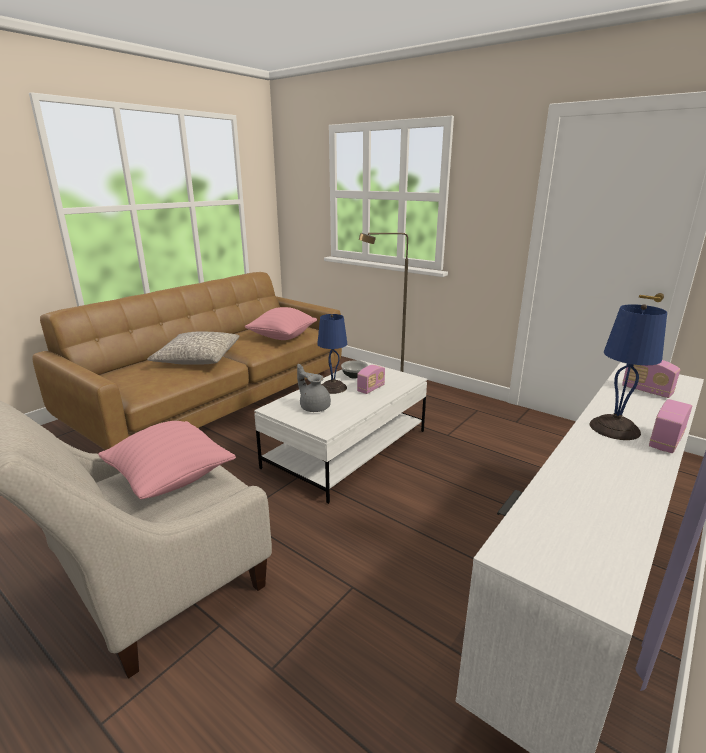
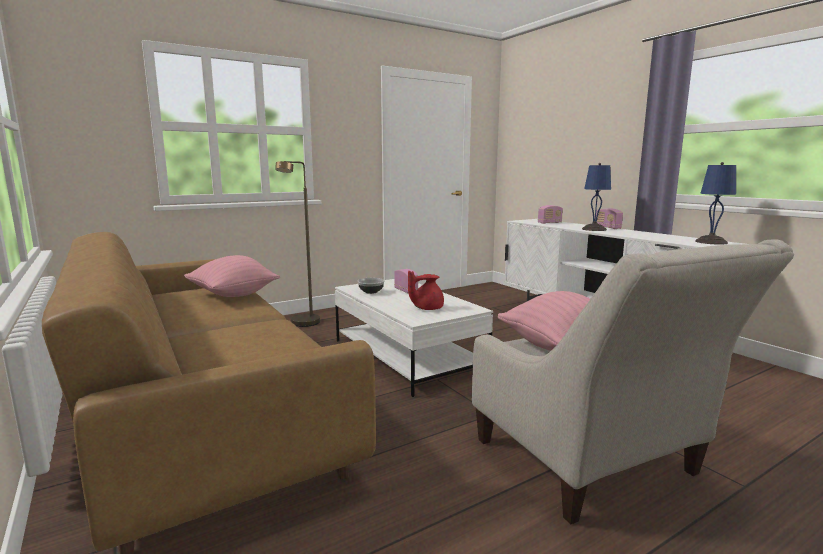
camera: 70 degrees left, 10 degrees down
(198, 358) = (239, 332): grey pillow -> none
(314, 407) = (426, 308): grey teapot -> red teapot
(332, 388) = (390, 300): blue table lamp -> blue table lamp (712, 242)

